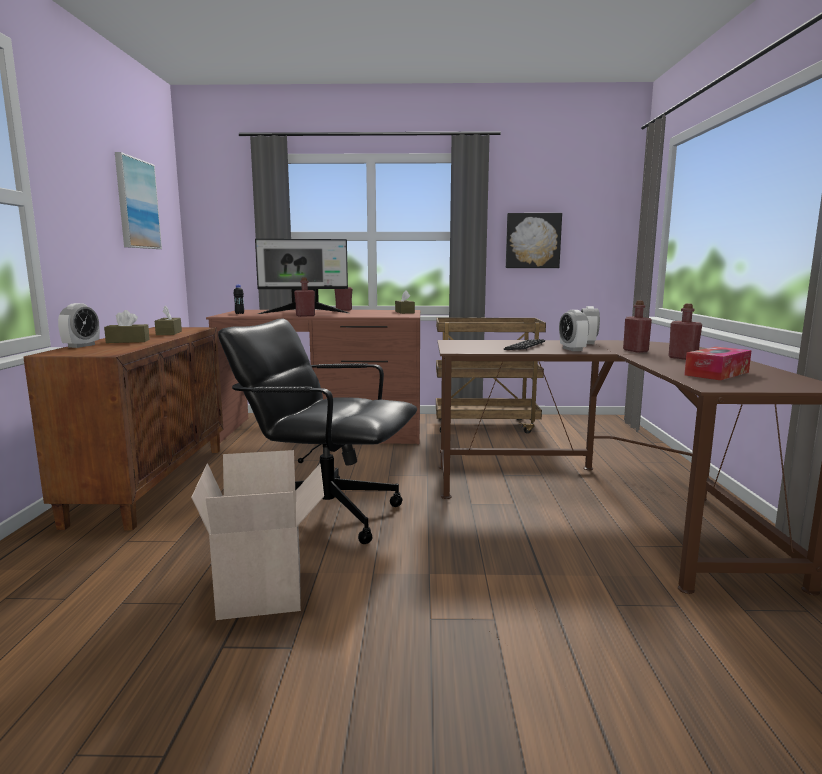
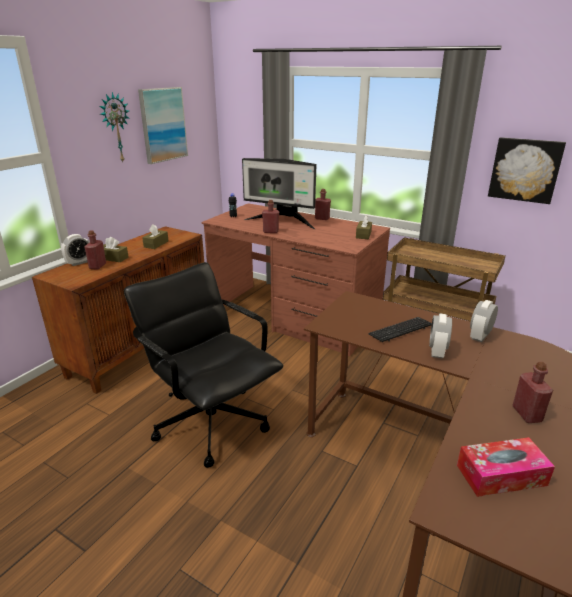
camera: 30 degrees right, 15 degrees up
(94, 190) = (115, 128): none -> wall clock
(265, 590) = (115, 487): cardboard box -> none
(635, 351) = (501, 375): red bottle -> red bottle (97, 266)

